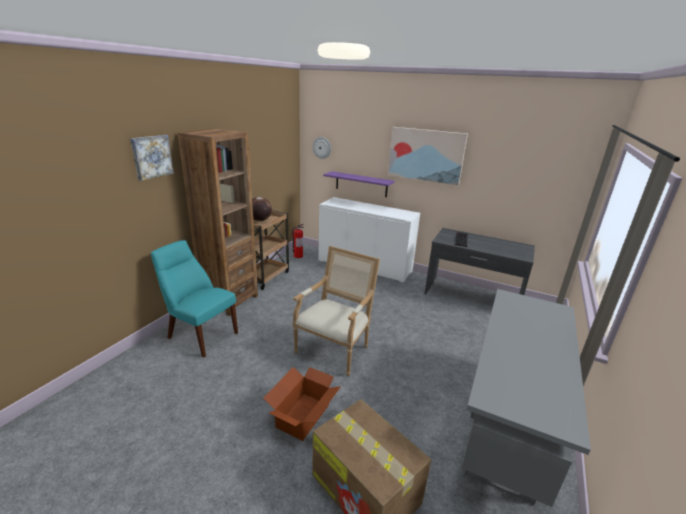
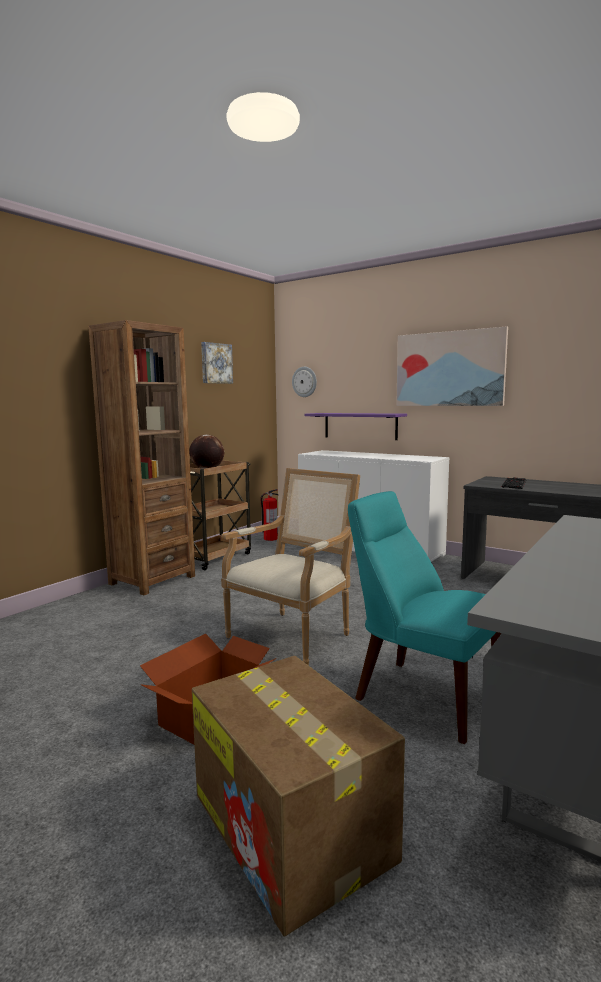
camera: 10 degrees right, 15 degrees down
(151, 156) = (48, 349): picture -> picture (216, 363)
(200, 334) = (92, 613): turquoise chair -> turquoise chair (421, 695)

